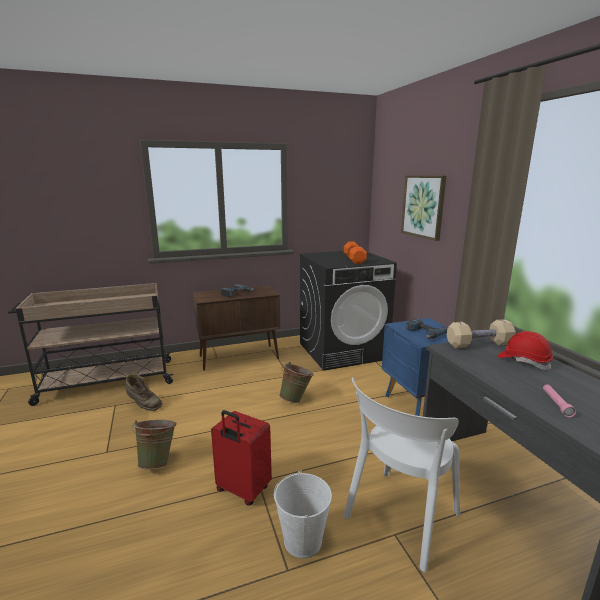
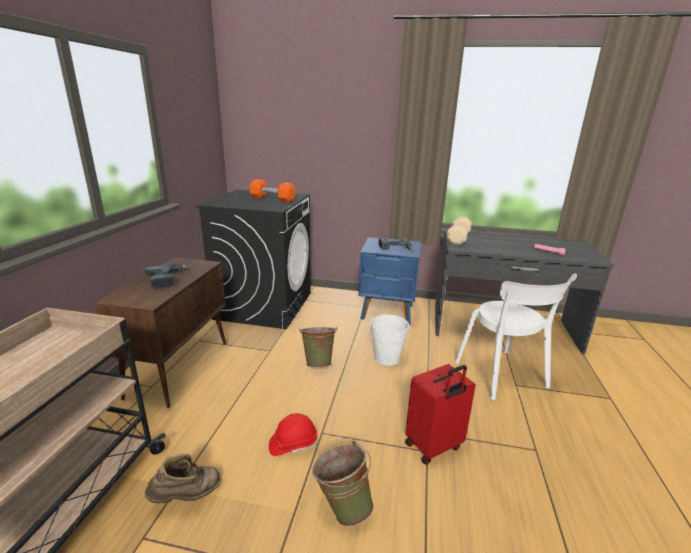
camera: 60 degrees left, 5 degrees up
(303, 540) = (509, 430): white bucket -> white bucket (387, 358)
(423, 206) = (321, 134): picture -> none
(523, 361) = (491, 239): red hard hat -> red hard hat (293, 444)

